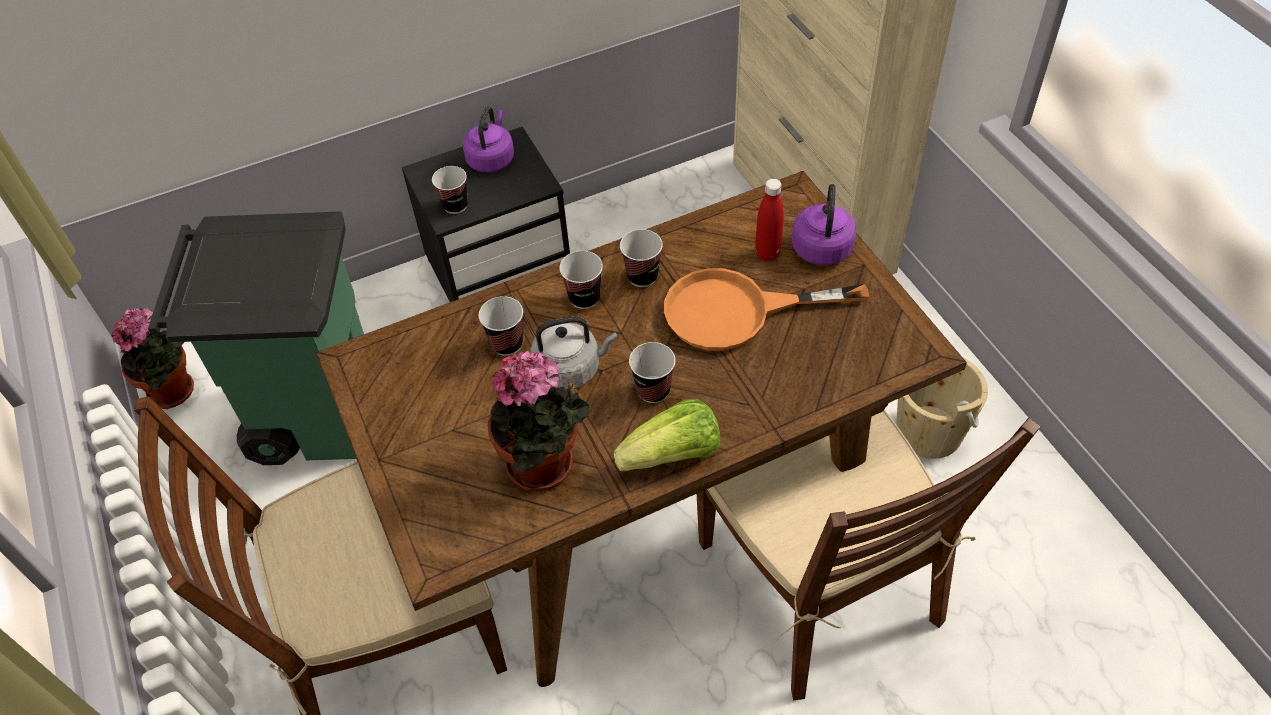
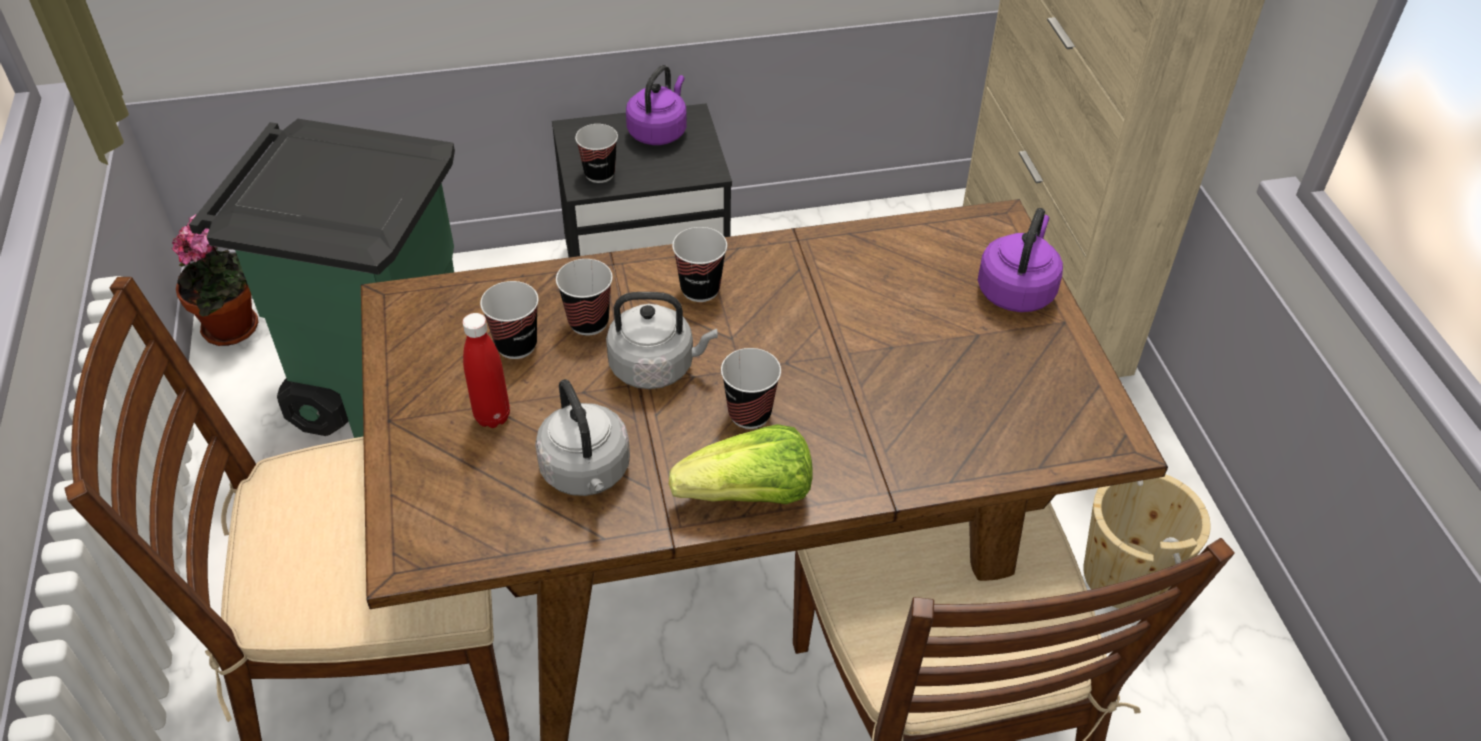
camera: 10 degrees right, 5 degrees down
(546, 466) = (587, 473): potted plant -> grey kettle
(642, 276) = (779, 279): cup -> cup (516, 345)
(736, 312) = (884, 344): orange frying pan -> none
(767, 253) = (944, 284): red bottle -> red bottle (492, 416)

